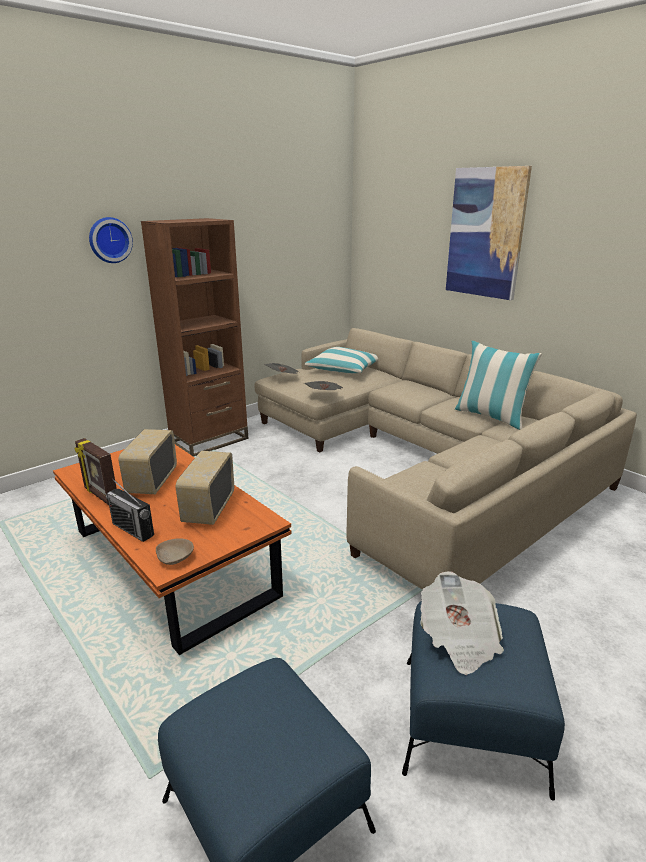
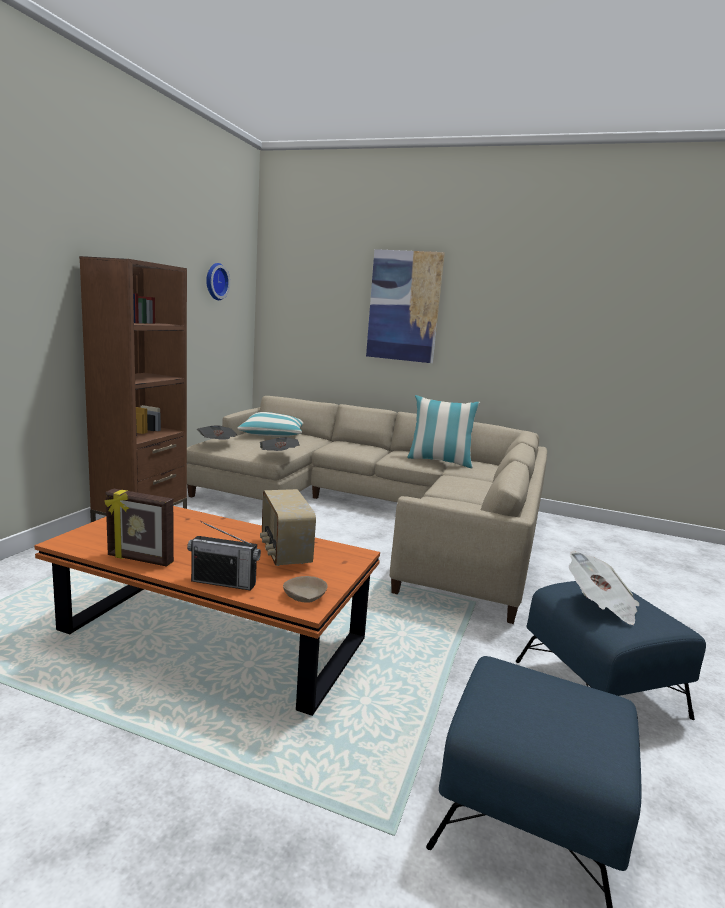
camera: 30 degrees left, 10 degrees down
(109, 240) = (44, 272): wall clock -> wall clock (215, 281)
(151, 481) = (187, 539): radio -> none

